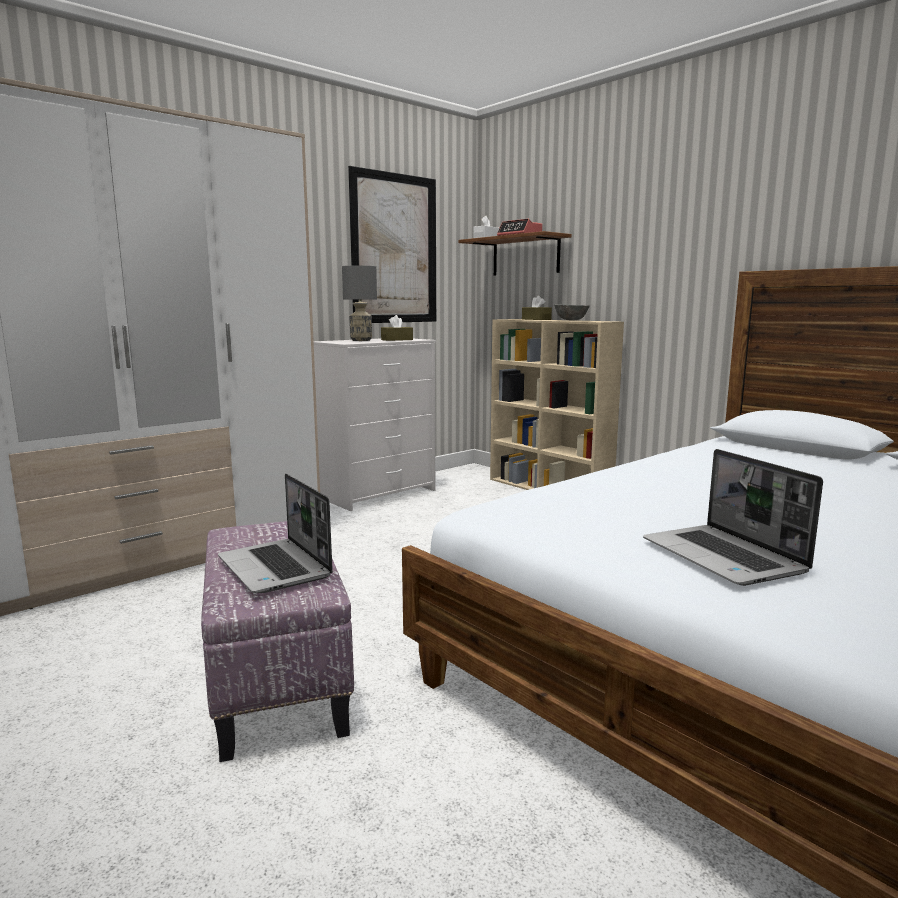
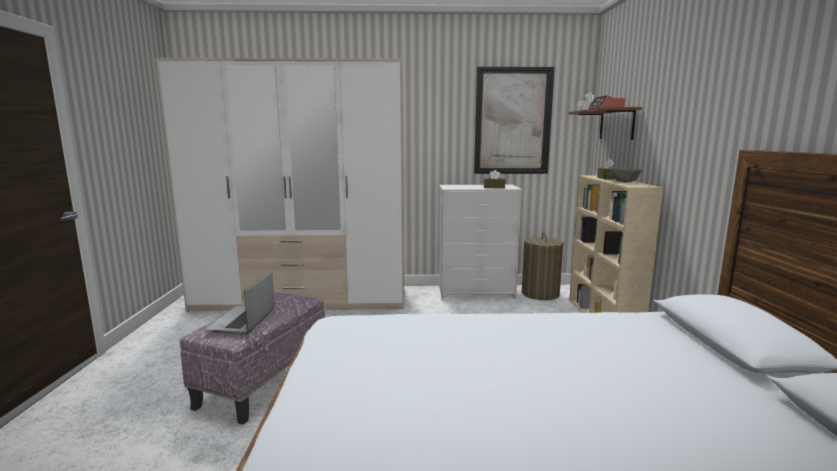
camera: 40 degrees right, 0 degrees up
(361, 340) = (470, 186): grey table lamp -> none
(451, 480) = (540, 294): none -> laundry basket
(724, 557) = (359, 402): laptop -> none

